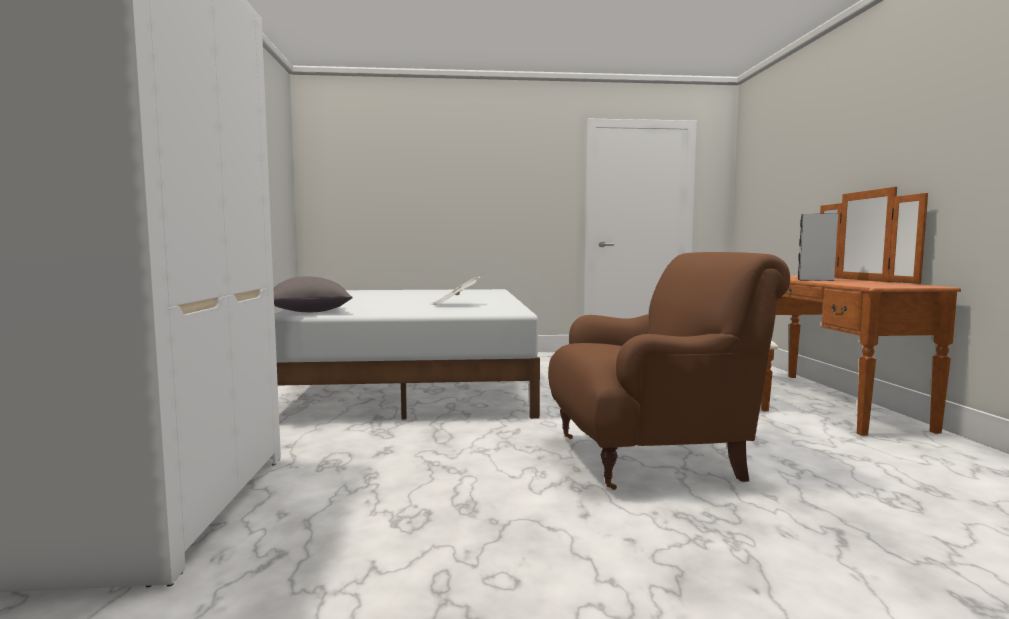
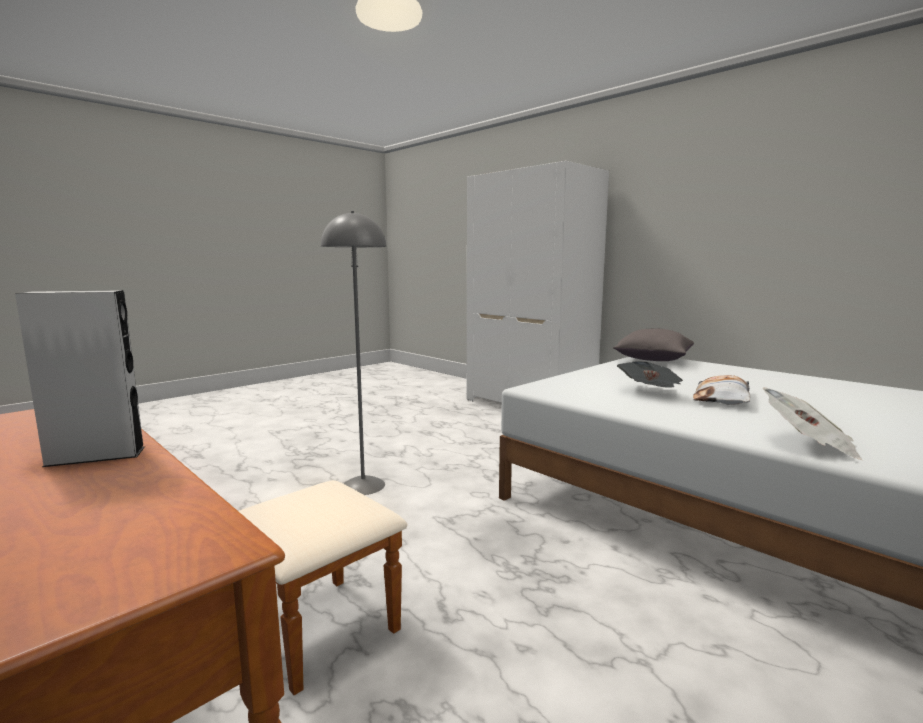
camera: 140 degrees right, 5 degrees up
(435, 300) = (722, 398): none -> pillow
(495, 295) = (809, 445): none -> newspaper
(650, 457) = (362, 485): brown armchair -> grey floor lamp

